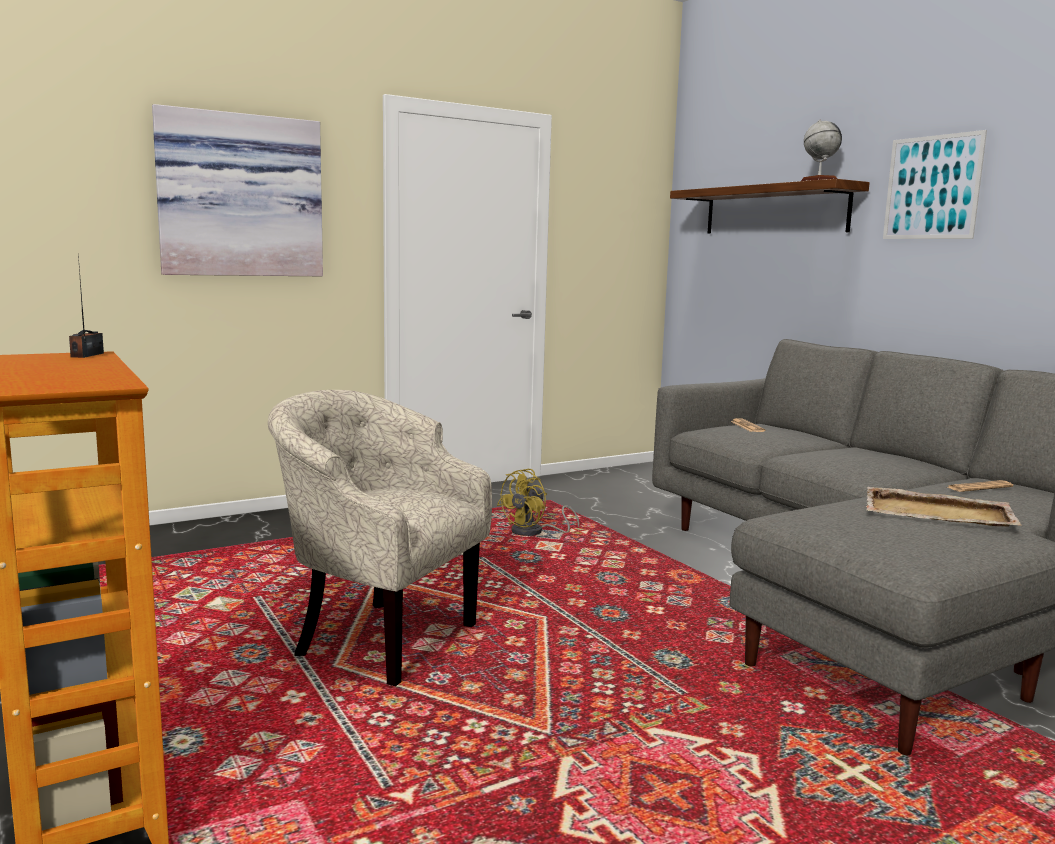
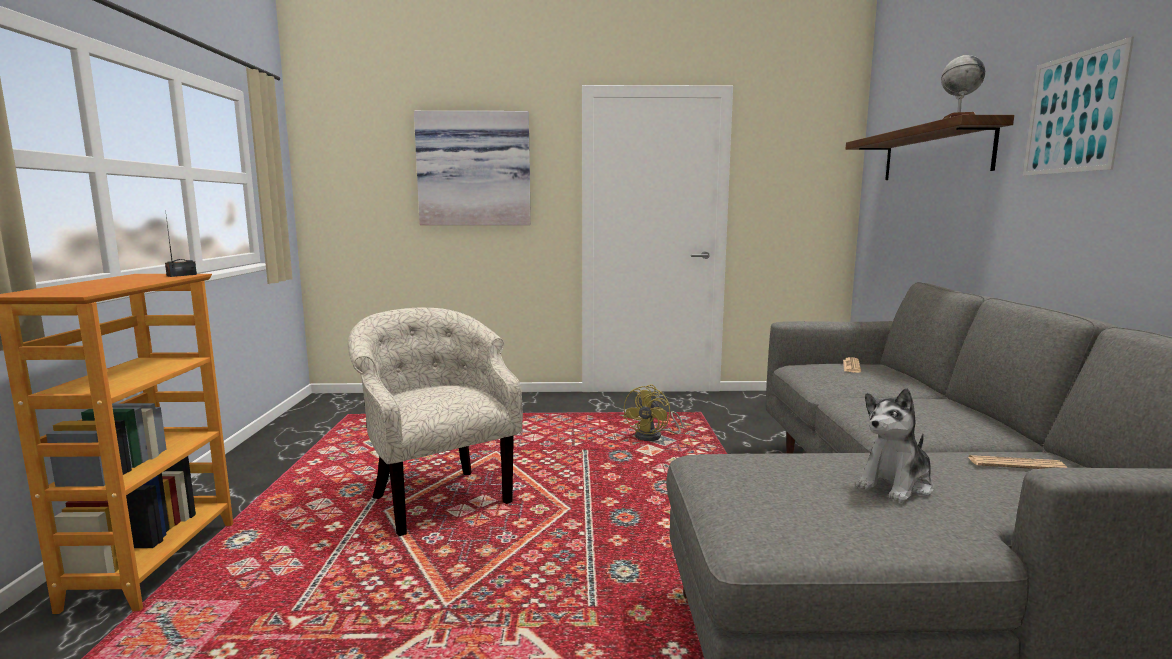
camera: 30 degrees right, 0 degrees up
(534, 532) = (653, 437): yellow fan -> yellow fan turned 45 degrees counterclockwise
(939, 513) = (895, 485): beige tray -> plush toy

